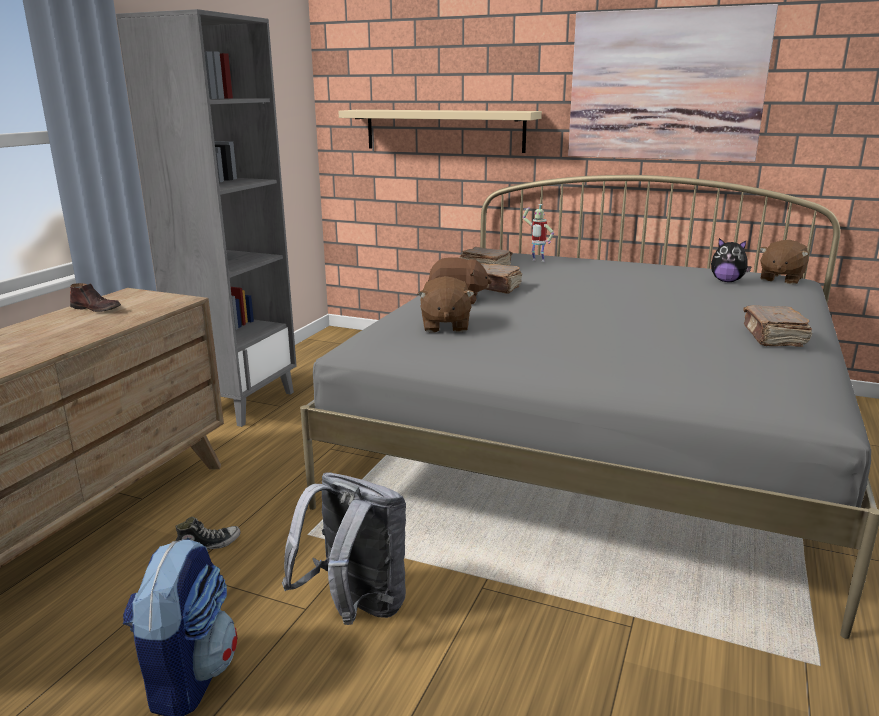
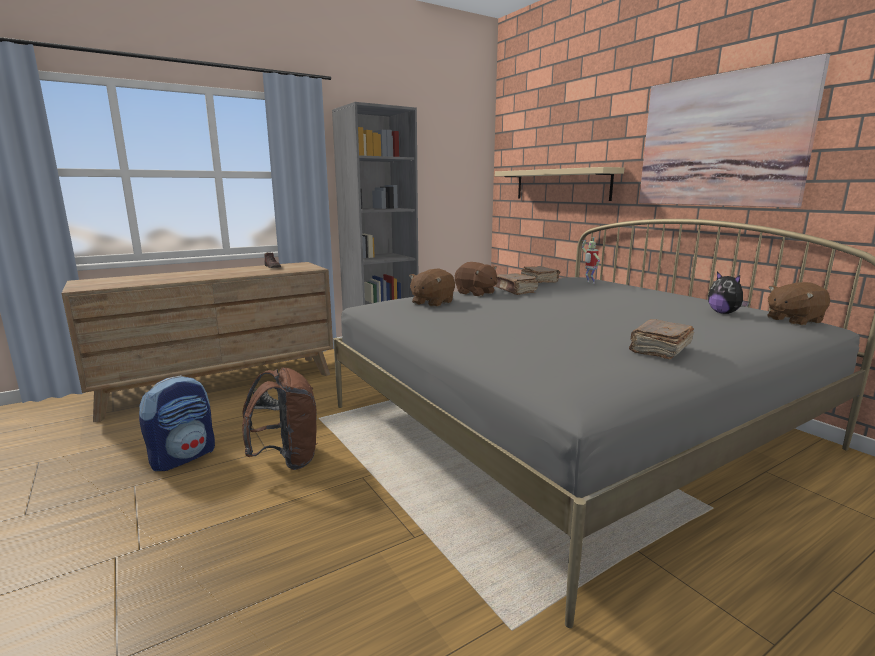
camera: 35 degrees right, 5 degrees down
(355, 608) = (287, 459): grey backpack -> brown backpack

